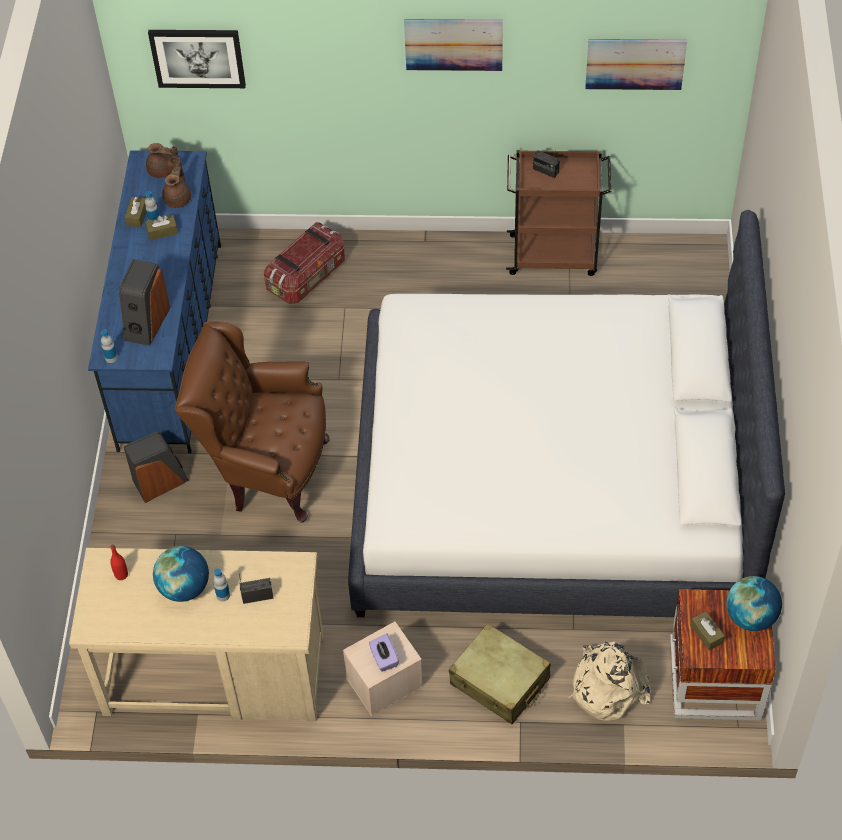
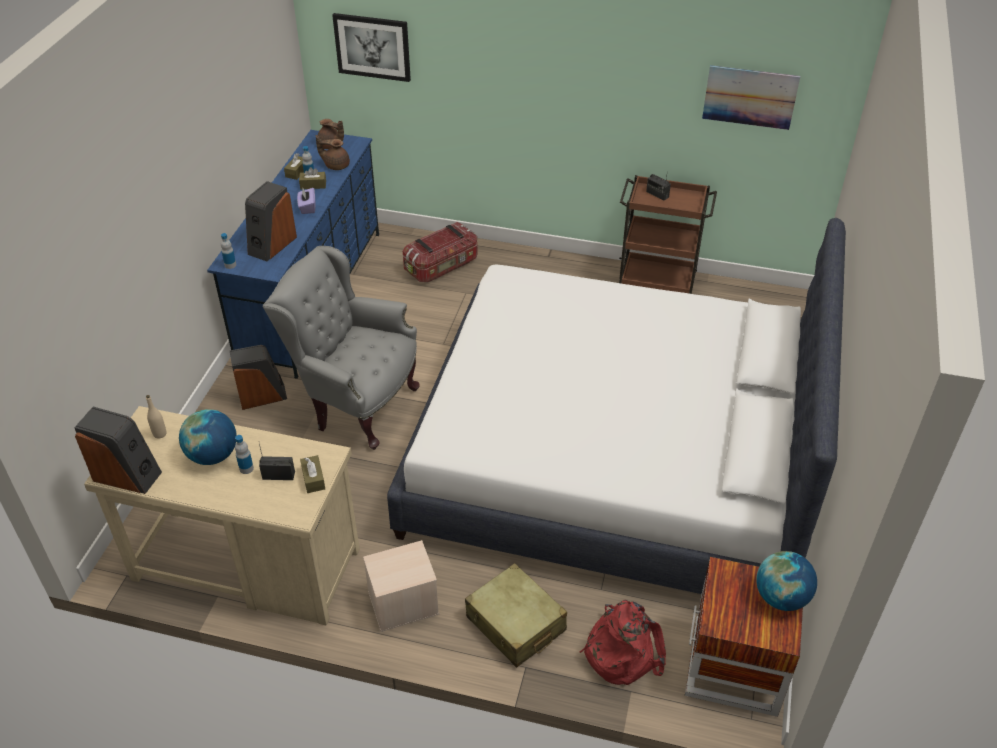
camera: 10 degrees right, 10 degrees down
(108, 625) = (127, 475): none -> speaker
(121, 575) = (160, 434): red bottle -> beige bottle
(178, 198) = (336, 165): brown teapot -> brown teapot turned 105 degrees counterclockwise
(267, 474) = (356, 405): brown armchair -> grey armchair
(384, 658) = (400, 572): purple tissue box -> purple tissue box (307, 207)
(453, 44) = (590, 57): picture -> none
(606, 687) = (621, 650): beige backpack -> red backpack
(706, 634) = (730, 605): brown tissue box -> brown tissue box (313, 479)

